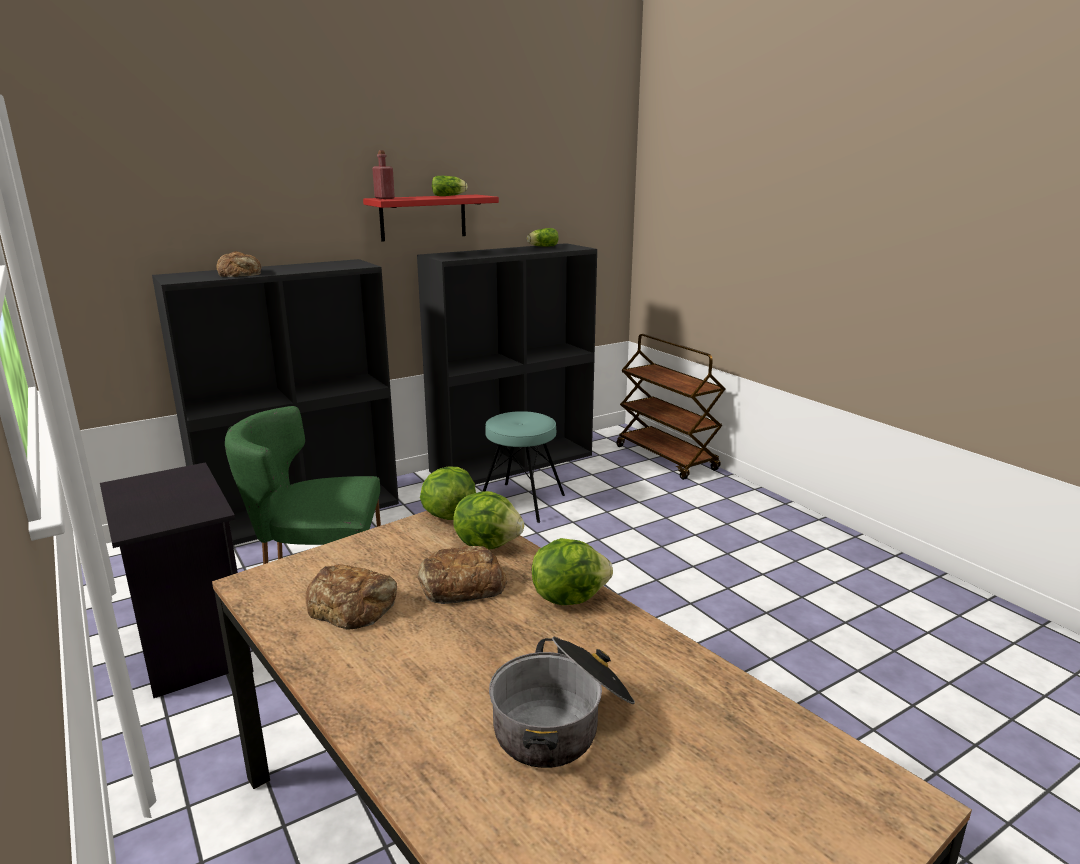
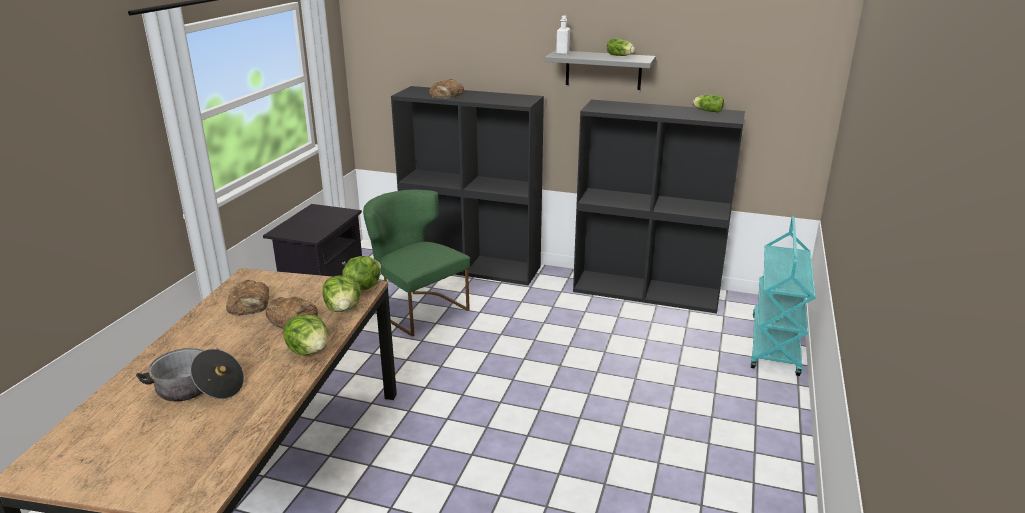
camera: 50 degrees right, 5 degrees up
(384, 198) = (562, 53): red bottle -> white bottle
(423, 217) = (603, 70): red shelf -> grey shelf
(521, 502) = (598, 321): turquoise stool -> none
(666, 458) = (775, 345): brown cart -> turquoise cart

